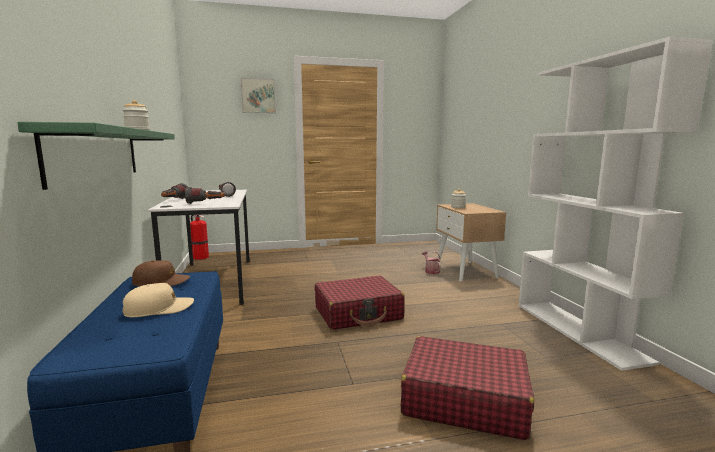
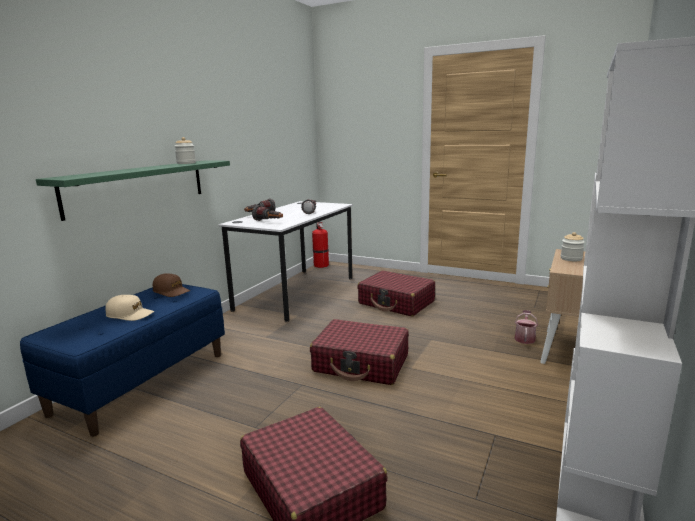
camera: 40 degrees right, 5 degrees up
(258, 96) = (384, 99): picture -> none
(316, 270) = (396, 303): none -> red suitcase

